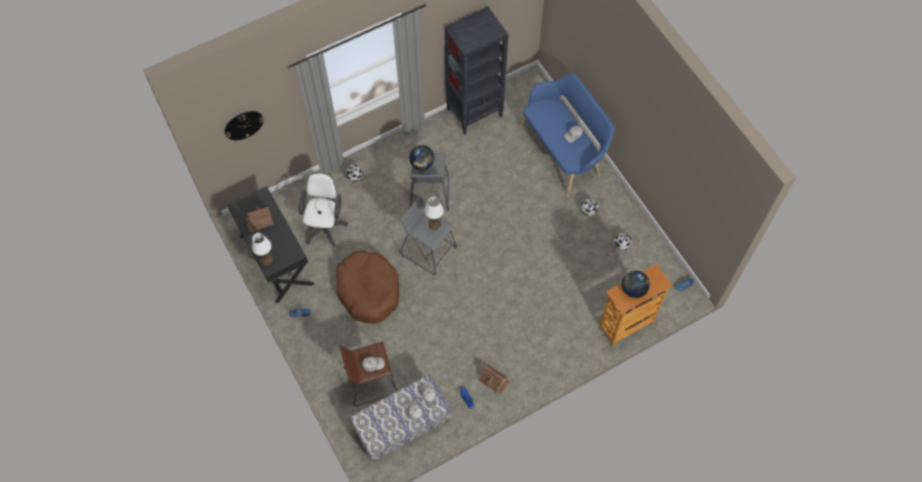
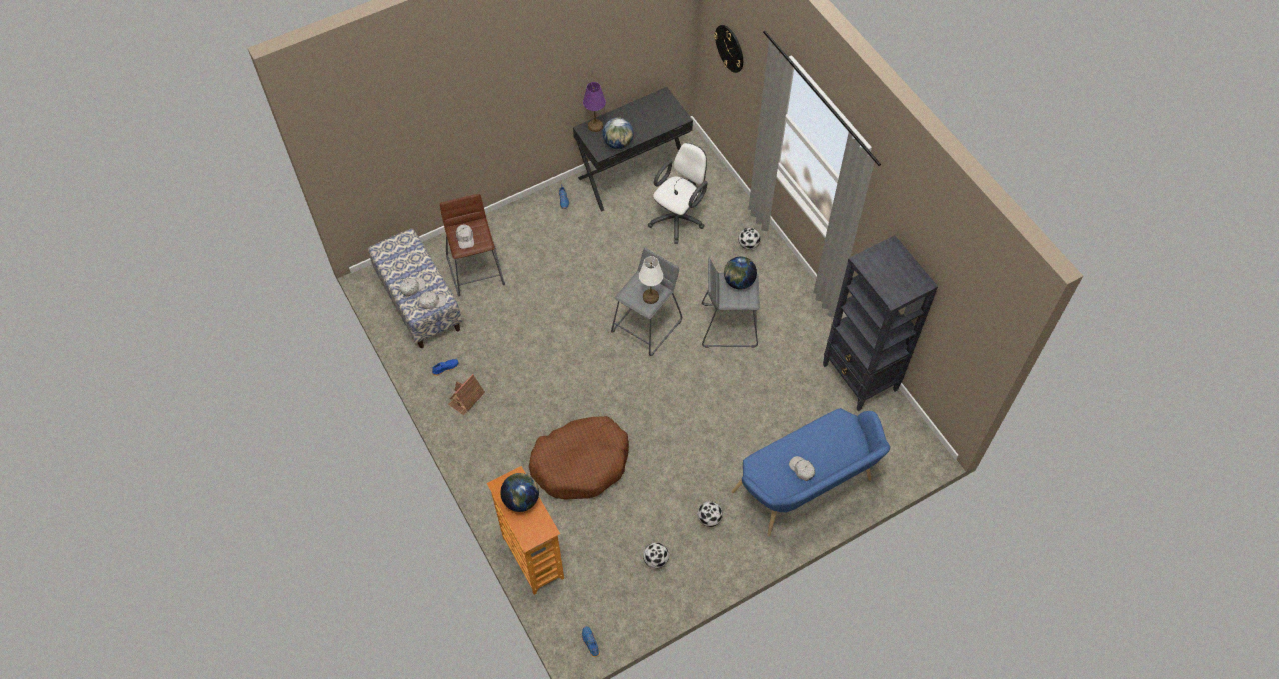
camera: 90 degrees right, 5 degrees down
(260, 221) = (645, 117): toy house -> none
(266, 259) = (595, 126): white table lamp -> purple table lamp
(287, 241) = (618, 143): none -> globe
(325, 226) = (678, 218): white office chair -> white office chair turned 60 degrees counterclockwise
(368, 290) = (592, 264): brown dog bed -> brown dog bed (581, 463)

